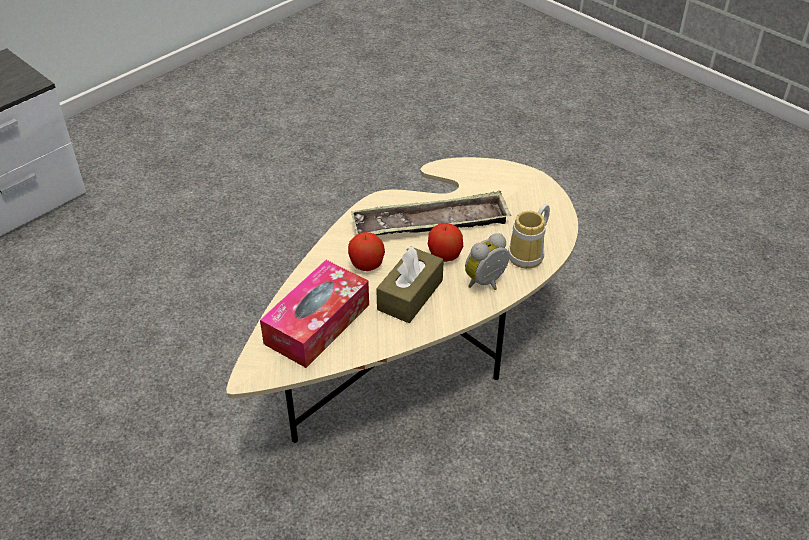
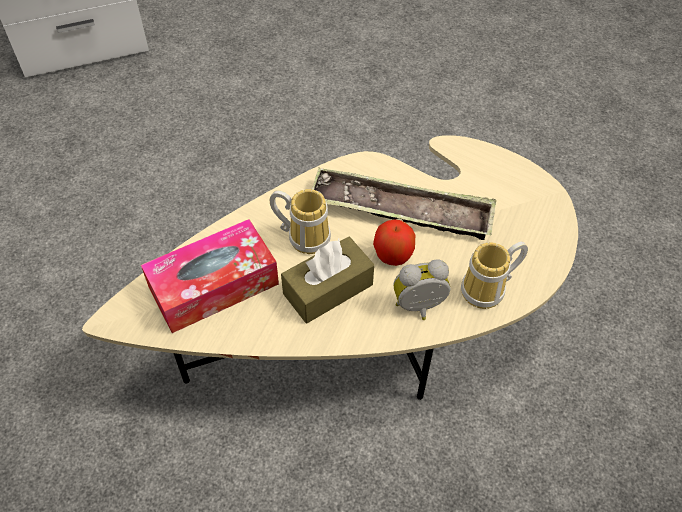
camera: 25 degrees right, 10 degrees up
(366, 265) = (304, 235): apple -> mug

